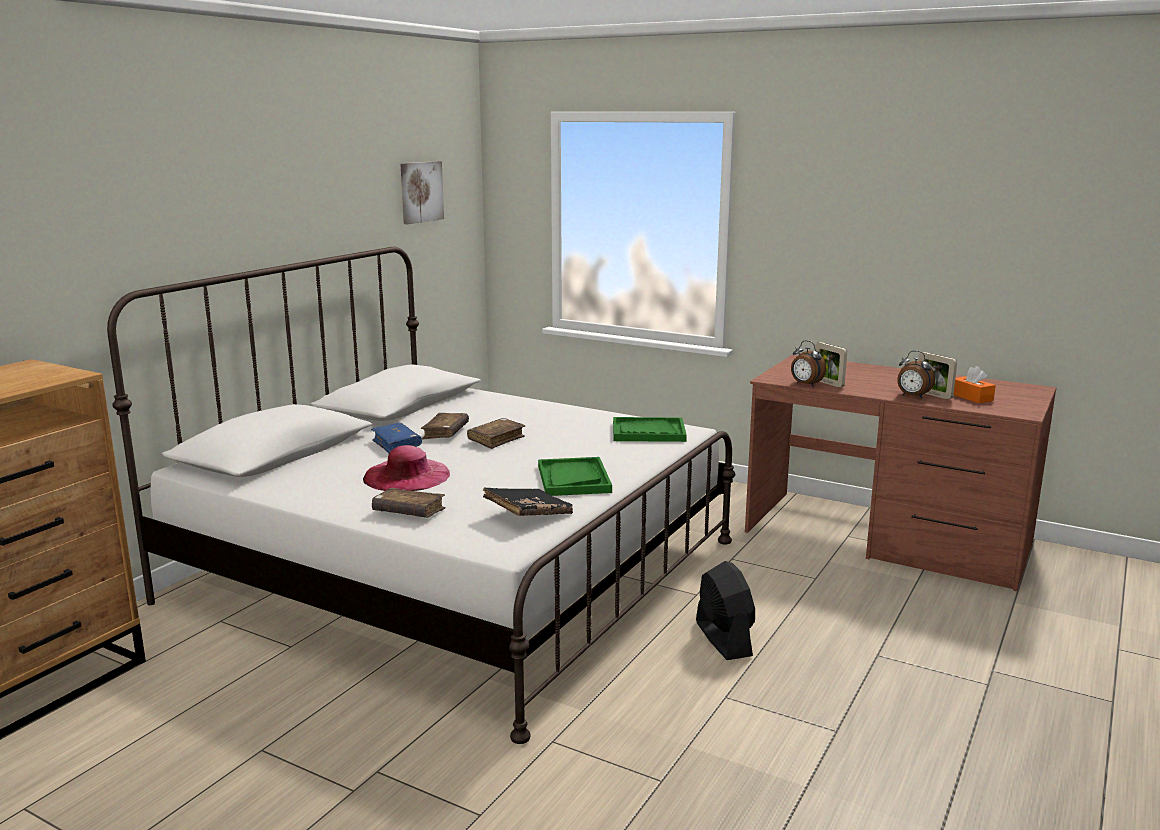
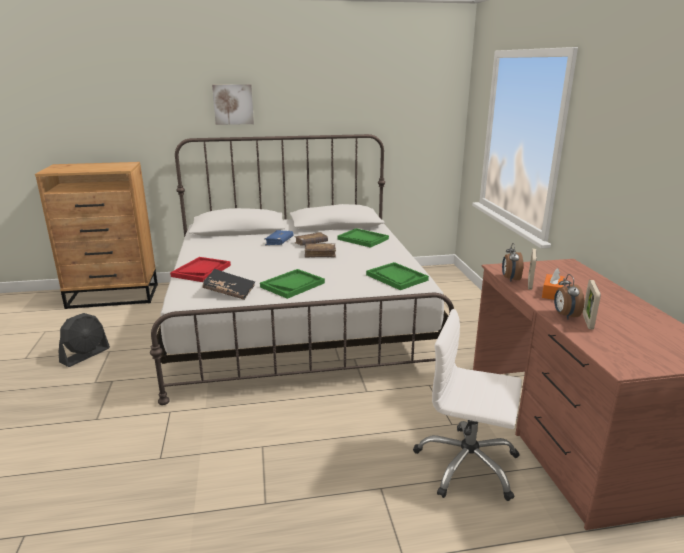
camera: 50 degrees right, 5 degrees up
(407, 475) = (244, 256): pink hat -> none
(408, 512) = (201, 271): brown book -> red tray
(420, 192) = (404, 103): picture -> picture (233, 104)
(493, 408) = (363, 239): none -> green tray
(723, 638) = (326, 420): black fan -> black fan (85, 355)
(886, 599) = (467, 465): none -> white office chair
(971, 397) = (617, 336): orange tissue box -> orange tissue box (552, 293)

